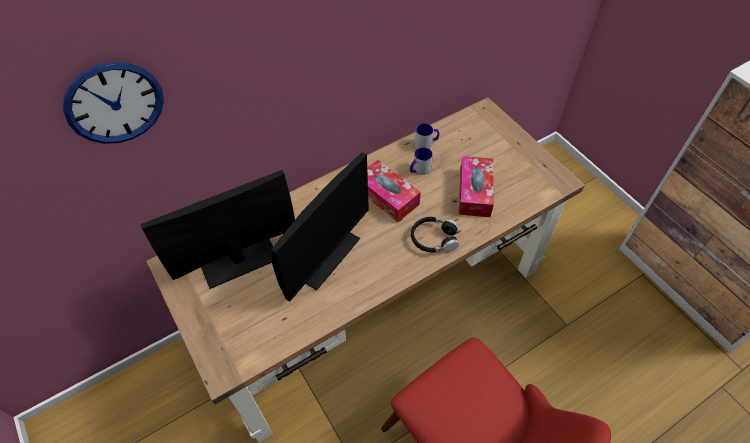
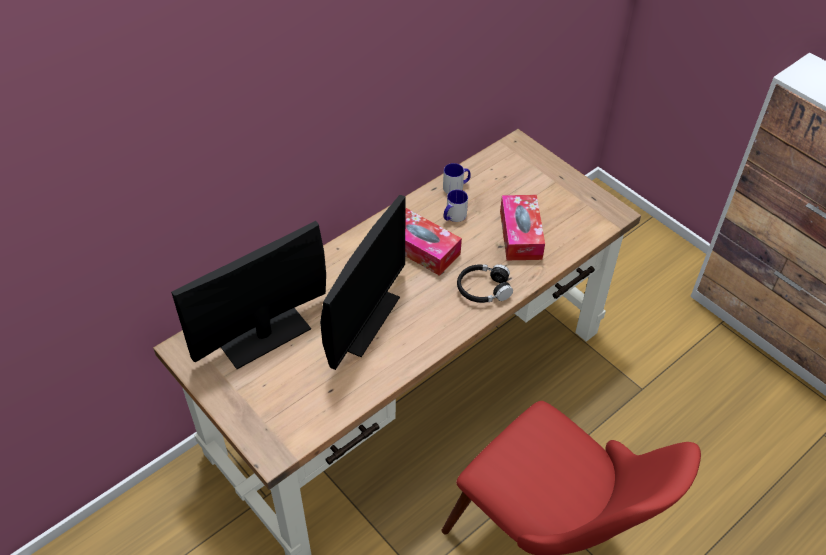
camera: 10 degrees left, 5 degrees down
(115, 103) = (146, 159): wall clock -> none

